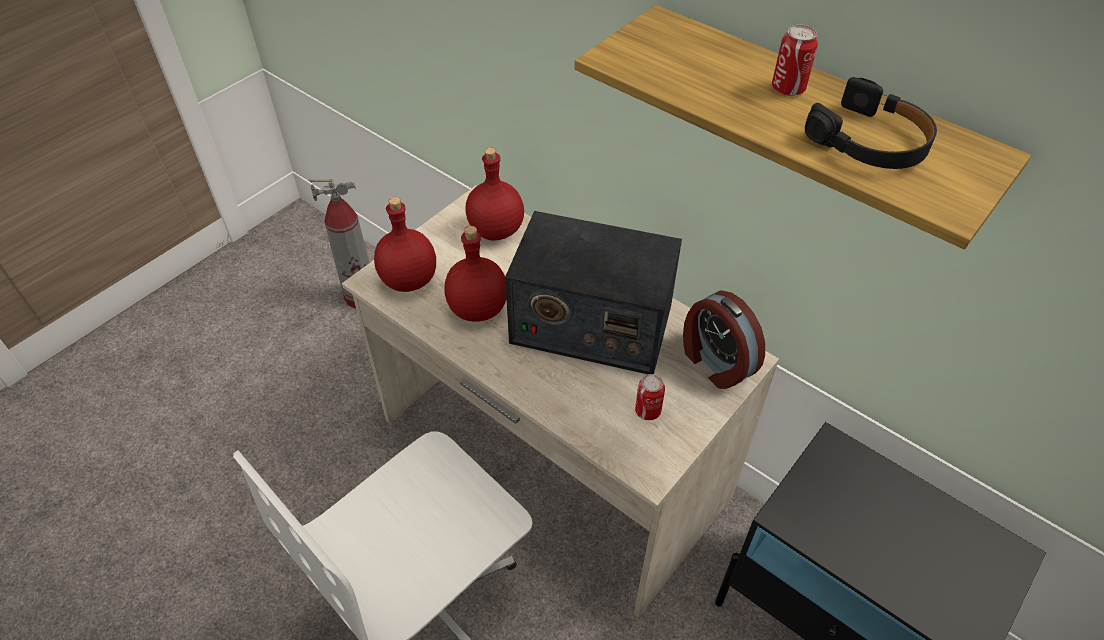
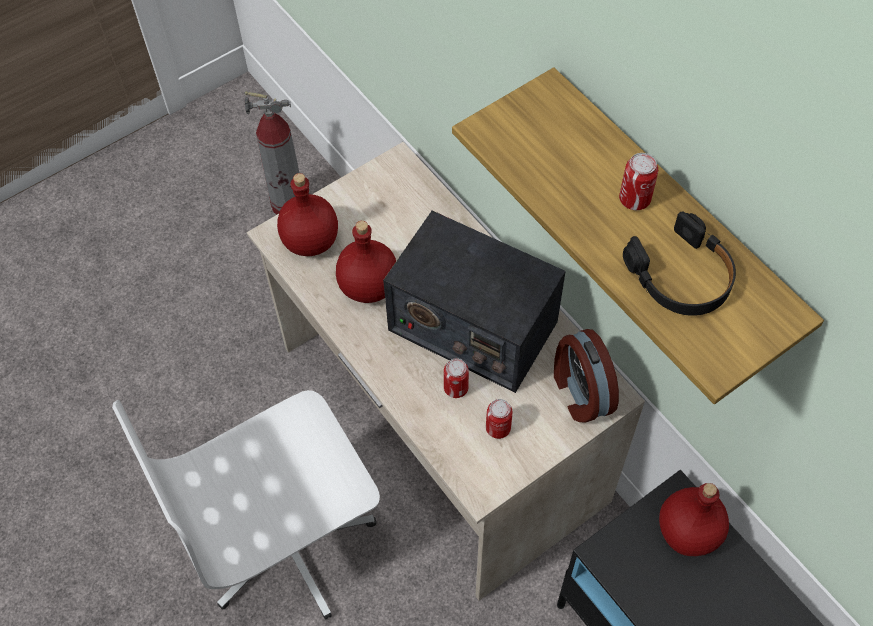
camera: 15 degrees right, 10 degrees up
(495, 230) = (408, 200): red bottle -> red bottle (686, 532)
(593, 382) = (456, 388): none -> can

